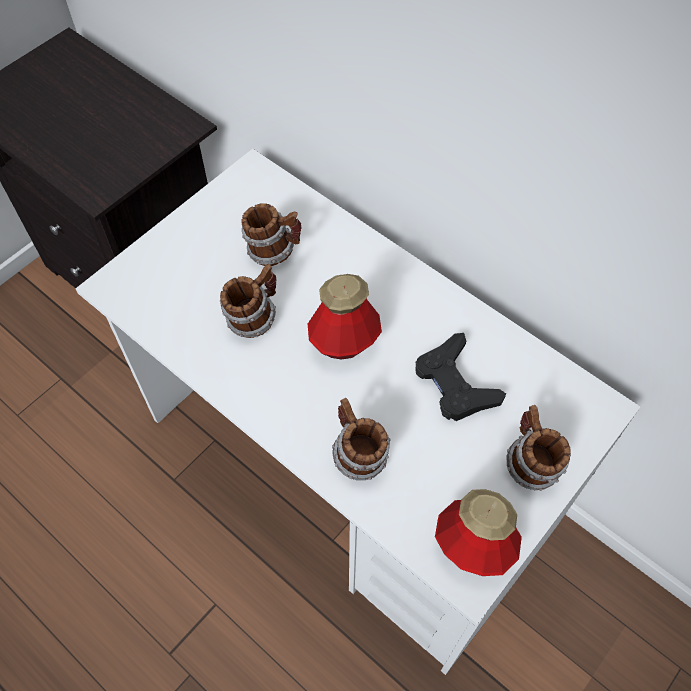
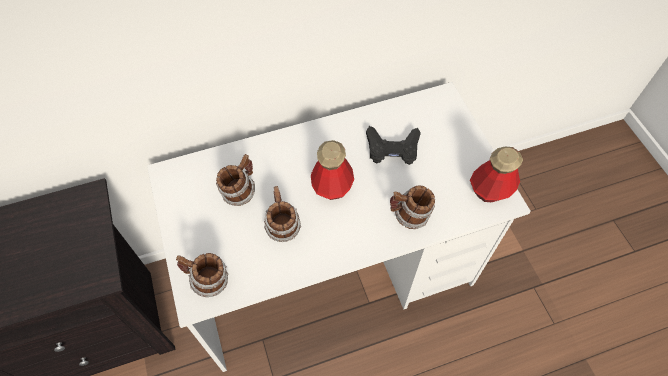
camera: 60 degrees left, 0 degrees up
(530, 464) = (458, 142): mug -> mug (208, 281)

